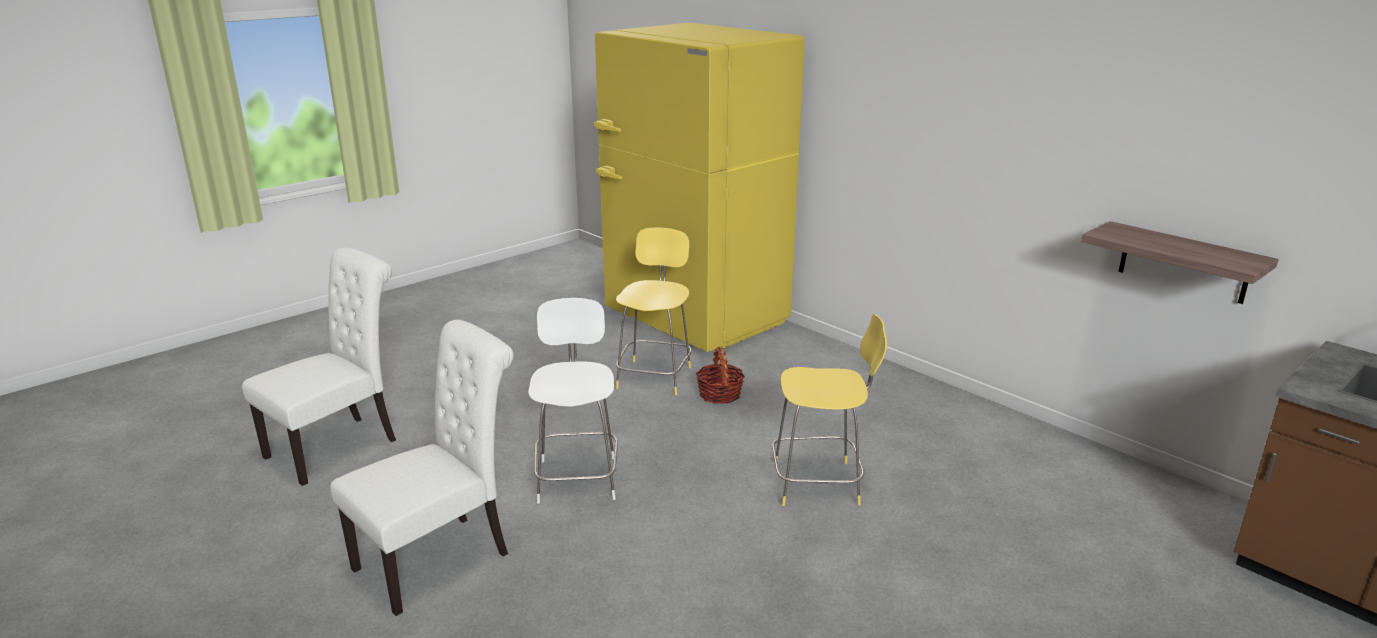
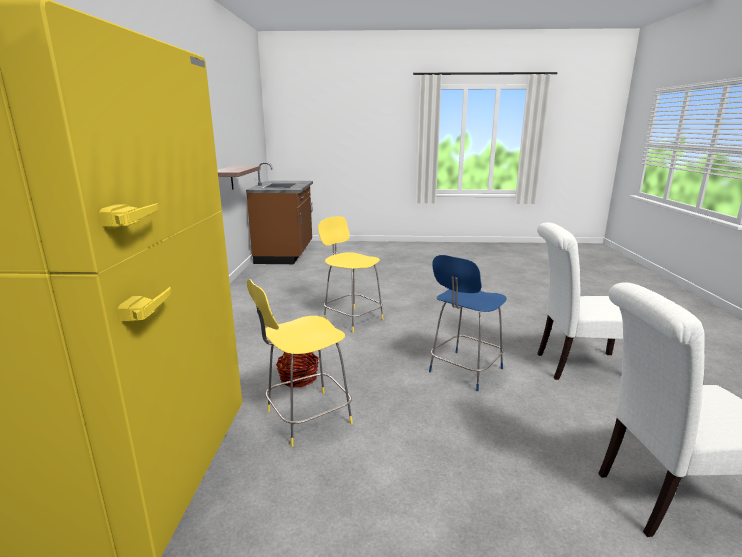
camera: 135 degrees left, 5 degrees down
(577, 477) = (464, 371): white stool -> blue stool

